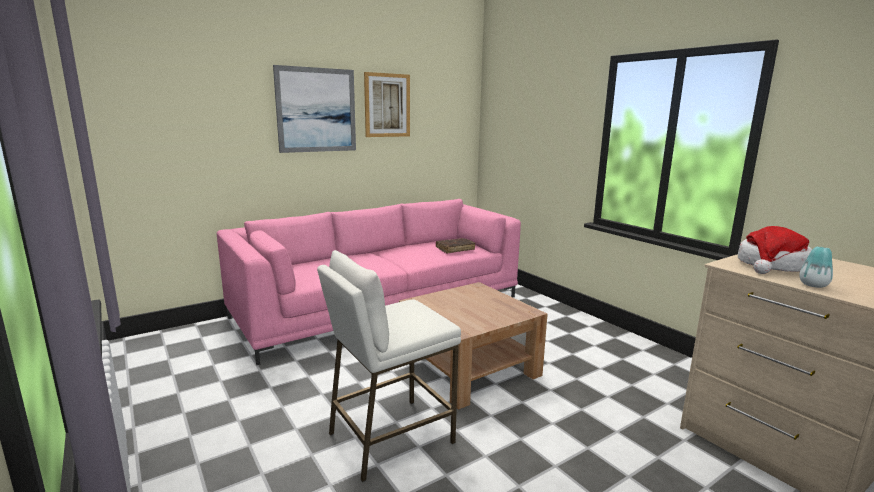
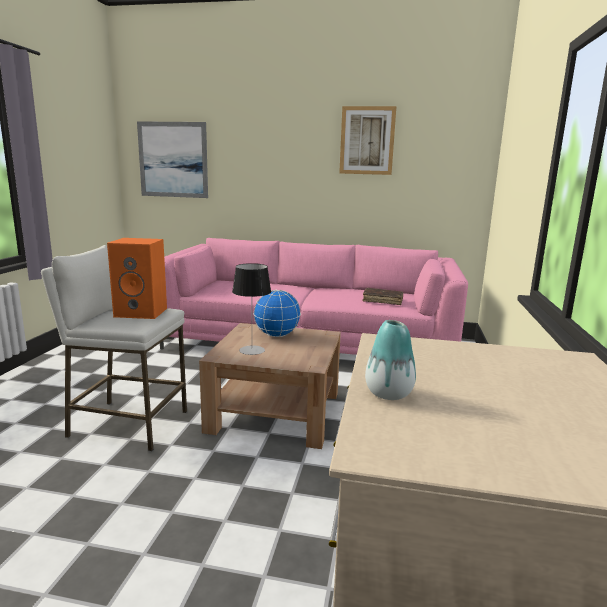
camera: 45 degrees right, 0 degrees up
(316, 110) = (291, 145): picture -> picture (173, 160)
(405, 311) = (142, 312): none -> orange speaker
(452, 300) = (276, 335): none -> globe
(469, 317) = (252, 350): none -> table lamp
(772, 266) = (448, 363): hat -> none

